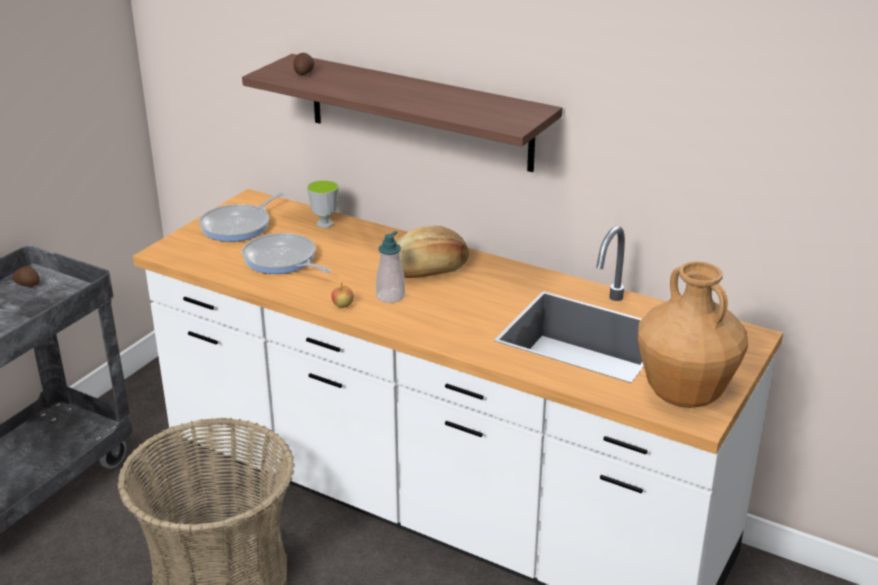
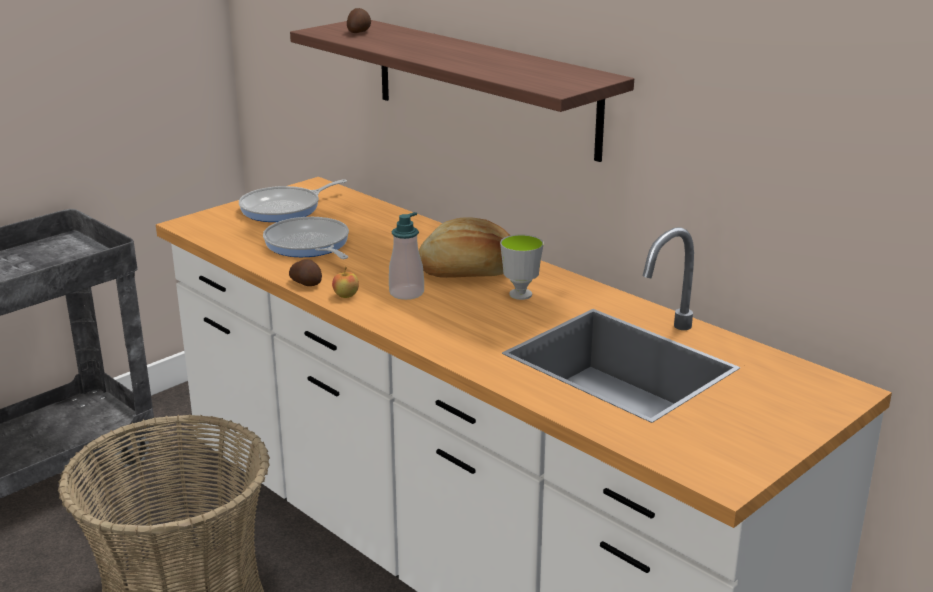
camera: 15 degrees right, 5 degrees down
(27, 284) = (57, 247): potato -> potato (306, 283)
(324, 224) = (378, 216): cup -> cup (520, 294)
(684, 396) = (716, 448): brown vase -> none

